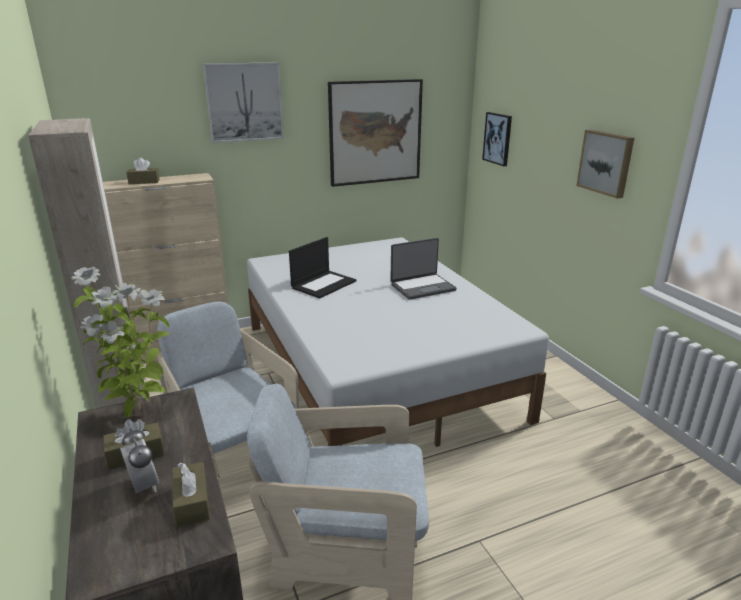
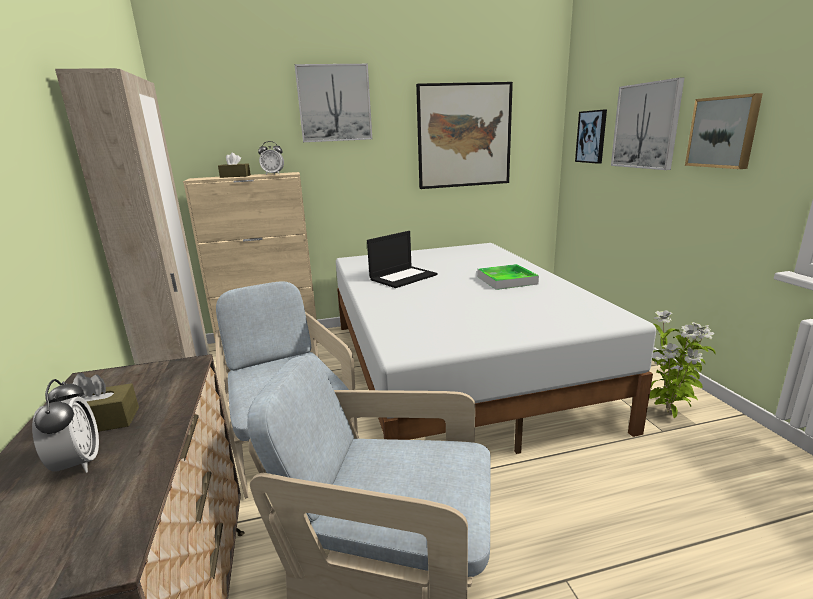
camera: 10 degrees right, 5 degrees down
(138, 412) = (135, 376): potted plant -> potted plant (668, 414)
(184, 179) = (273, 174): none -> alarm clock
(192, 502) = (122, 492): brown tissue box -> none
(422, 287) = (506, 280): laptop -> tray
(545, 141) = (646, 126): none -> picture

